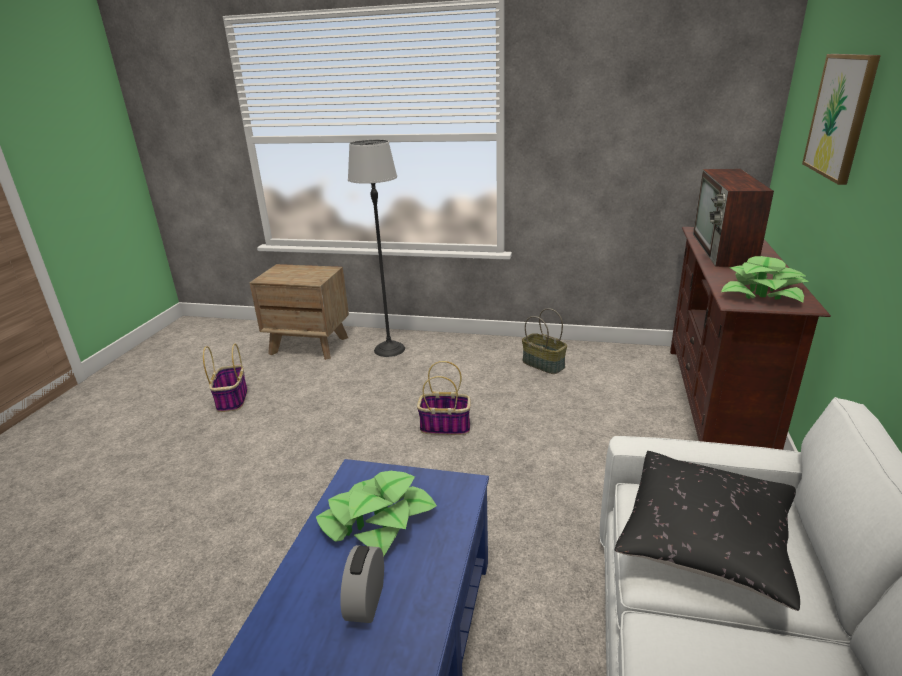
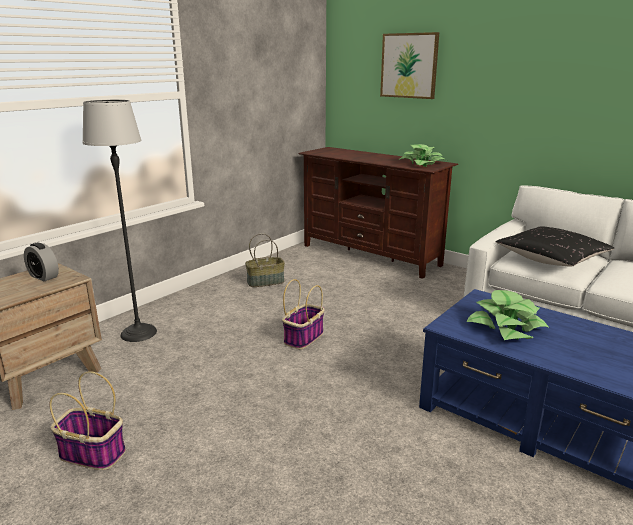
camera: 65 degrees left, 5 degrees down
(366, 602) = (582, 342): alarm clock -> alarm clock (43, 276)
(724, 250) = (353, 156): television -> none

